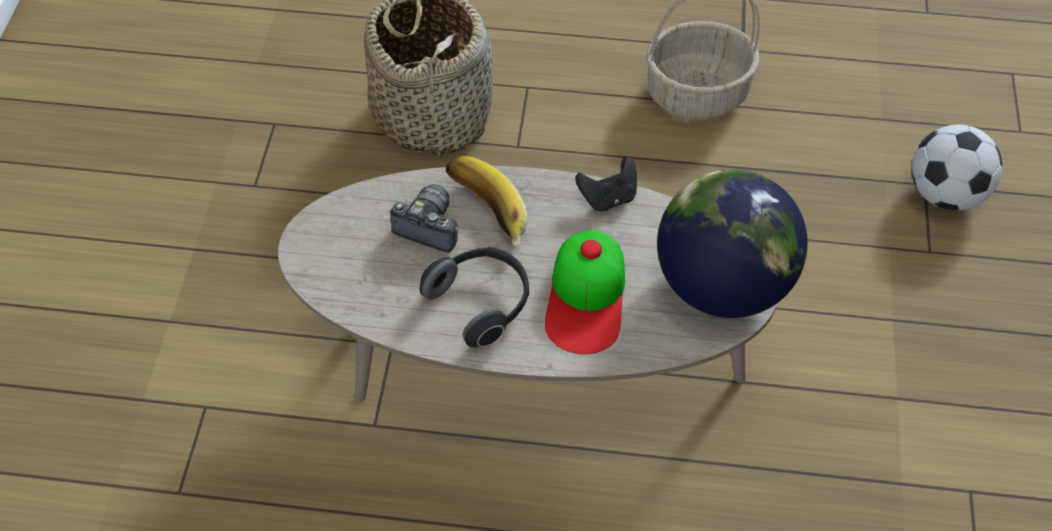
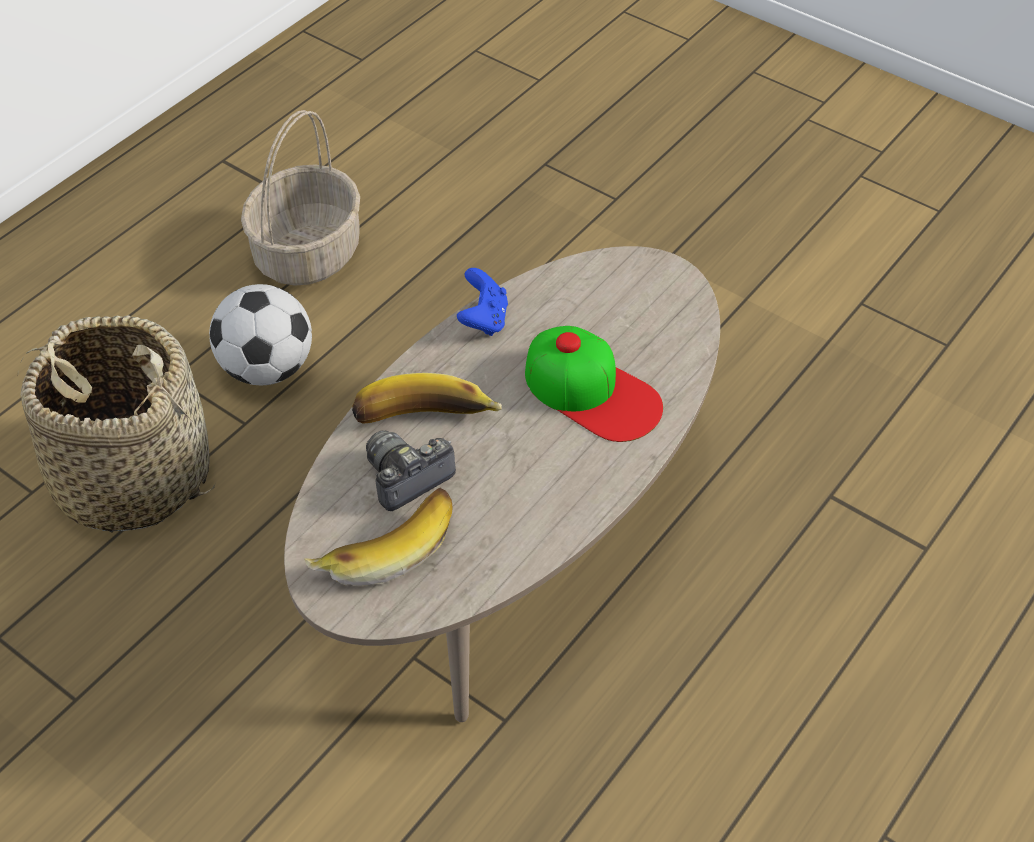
camera: 60 degrees left, 5 degrees down
(362, 244) = (384, 546): none -> banana
(481, 303) = (539, 476): headphones -> none
(608, 198) = (483, 319): black game controller -> blue game controller
(722, 284) = (646, 289): globe -> none
(944, 194) = (564, 157): football -> football (267, 368)

